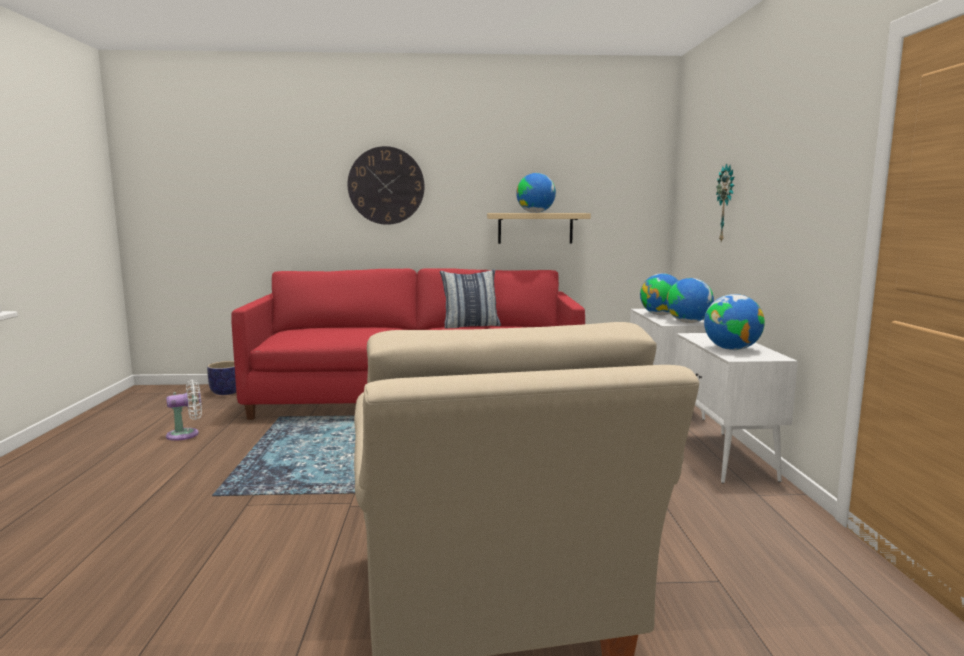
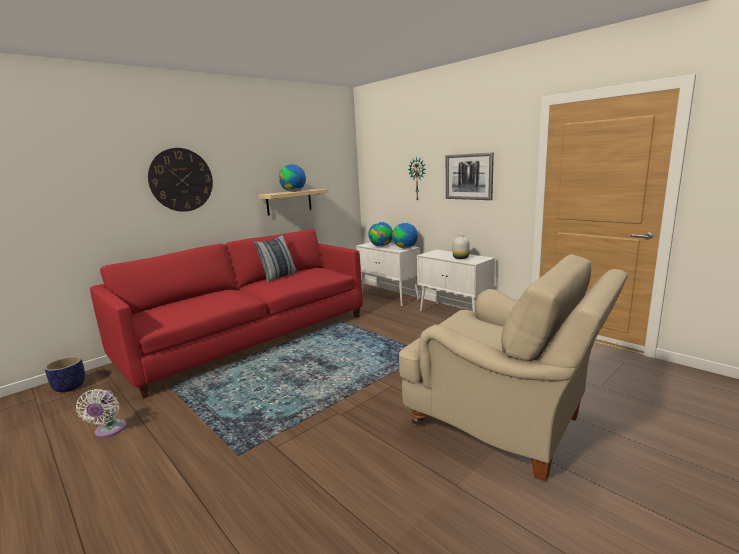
camera: 40 degrees left, 5 degrees up
(186, 434) = (109, 431): white fan -> white fan turned 150 degrees clockwise
(731, 349) = (460, 258): globe -> white vase
(782, 198) = (469, 176): none -> picture

